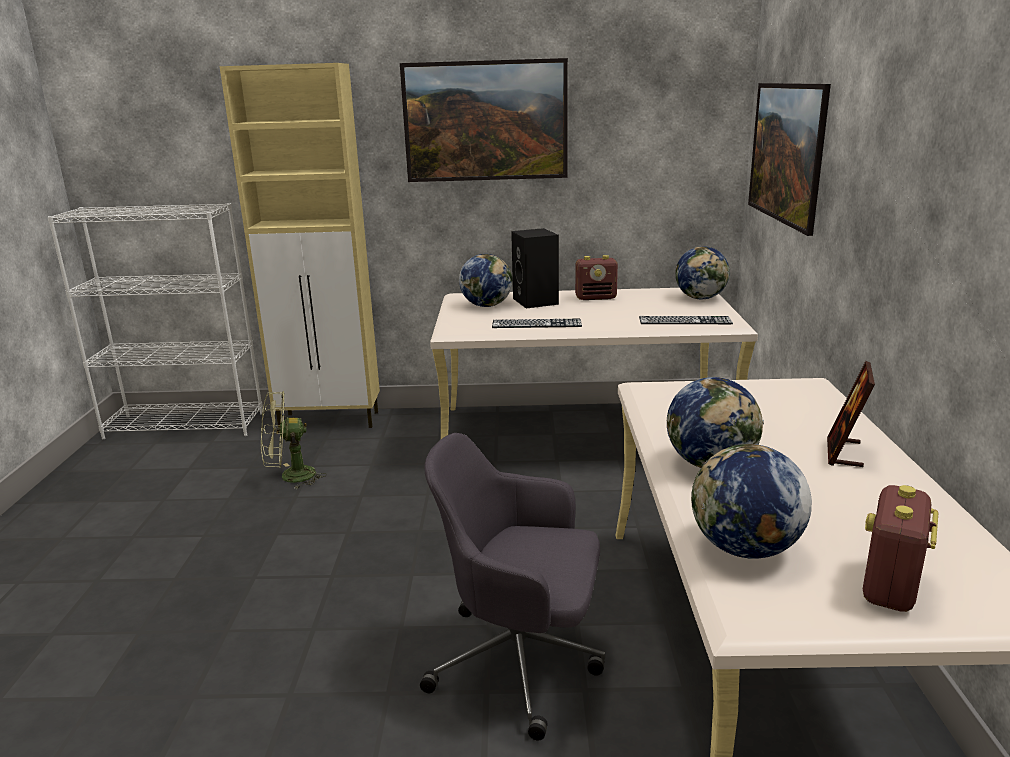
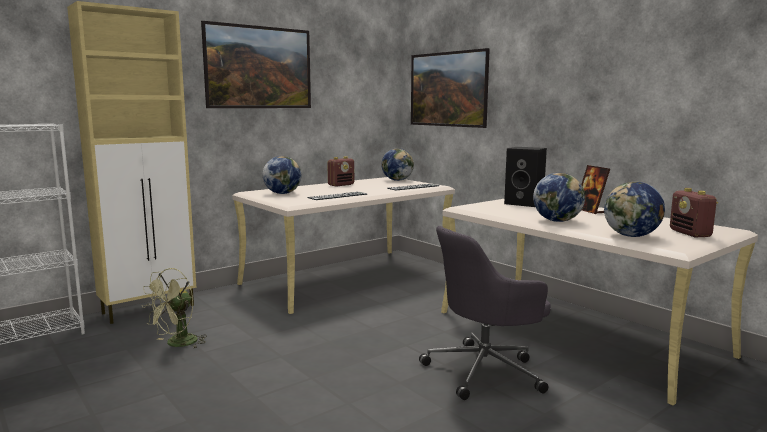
camera: 40 degrees left, 10 degrees down
(536, 301) = (310, 189): black speaker -> black speaker (525, 203)

